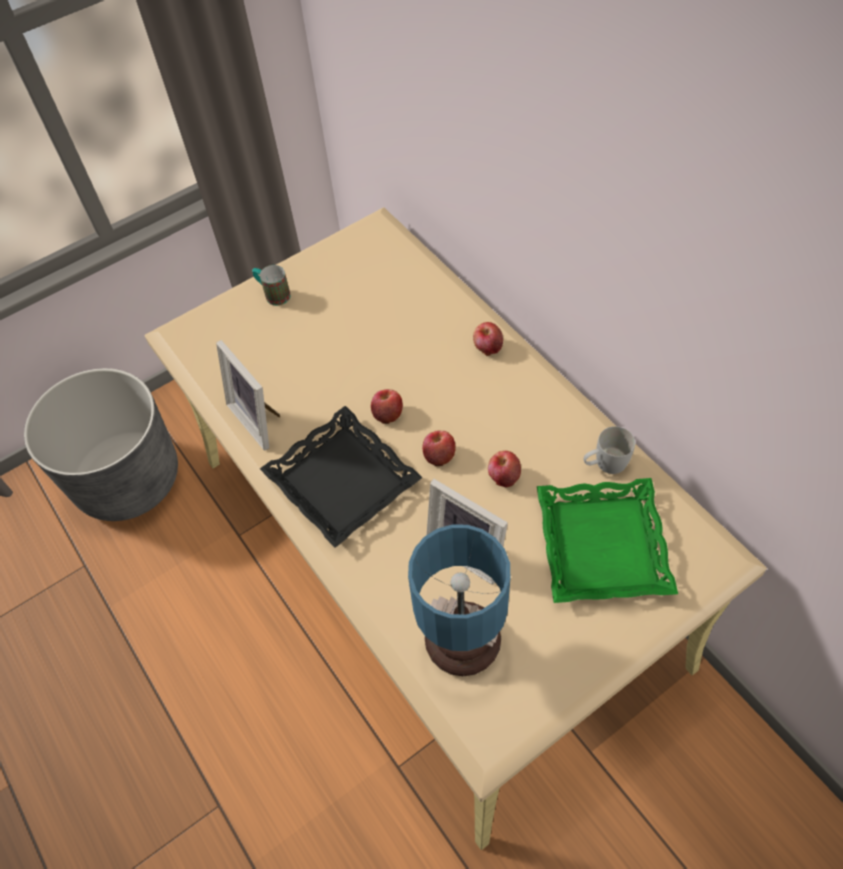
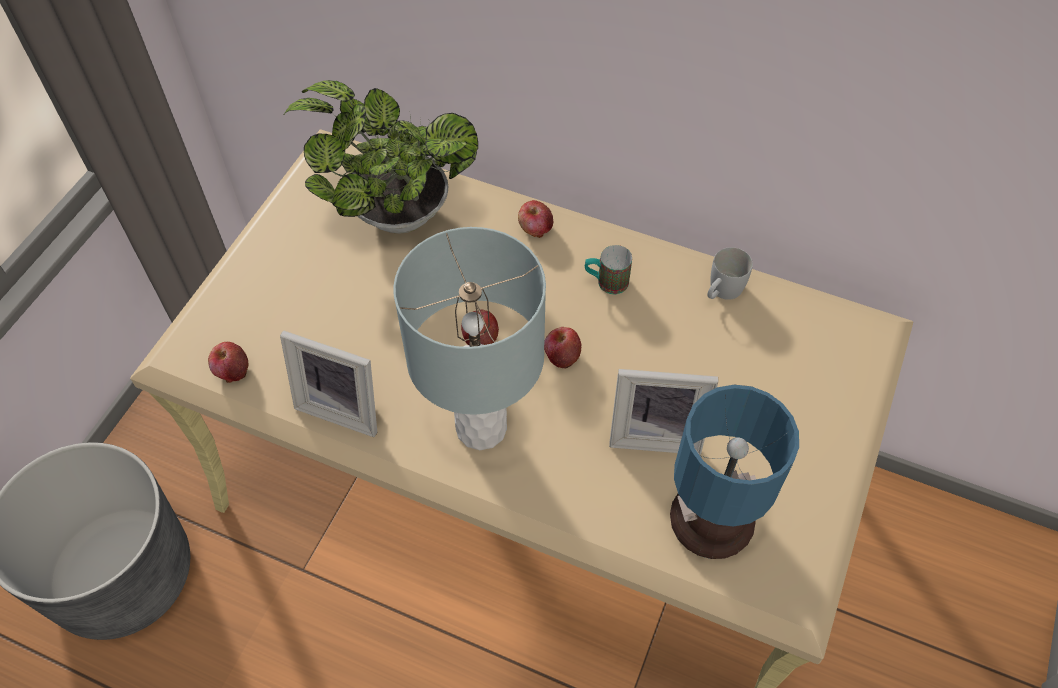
camera: 35 degrees left, 0 degrees up
(273, 294) = (263, 268): mug -> mug (606, 282)
(343, 480) = (482, 427): black tray -> grey table lamp
(390, 291) = (393, 213): none -> potted plant
(503, 476) = (638, 347): apple -> apple (232, 371)
(603, 545) = (772, 368): green tray -> none

